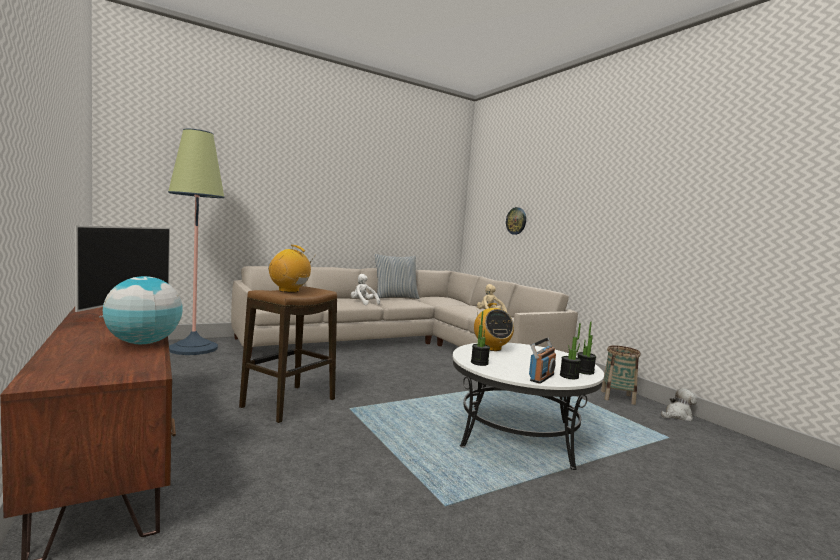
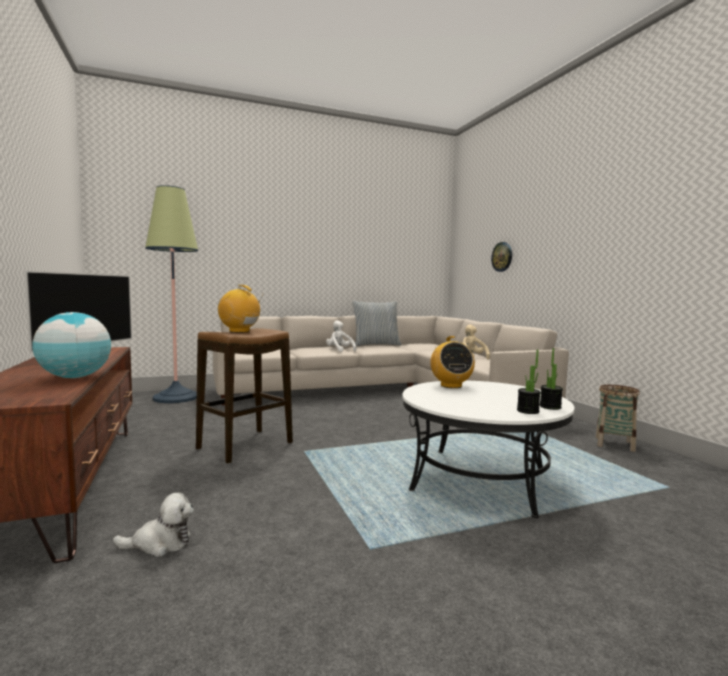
camera: 10 degrees right, 0 degrees up
(479, 363) = (428, 399): potted plant -> none
(541, 377) = (493, 412): radio -> none
(677, 416) = (687, 464): plush toy -> plush toy (160, 543)

